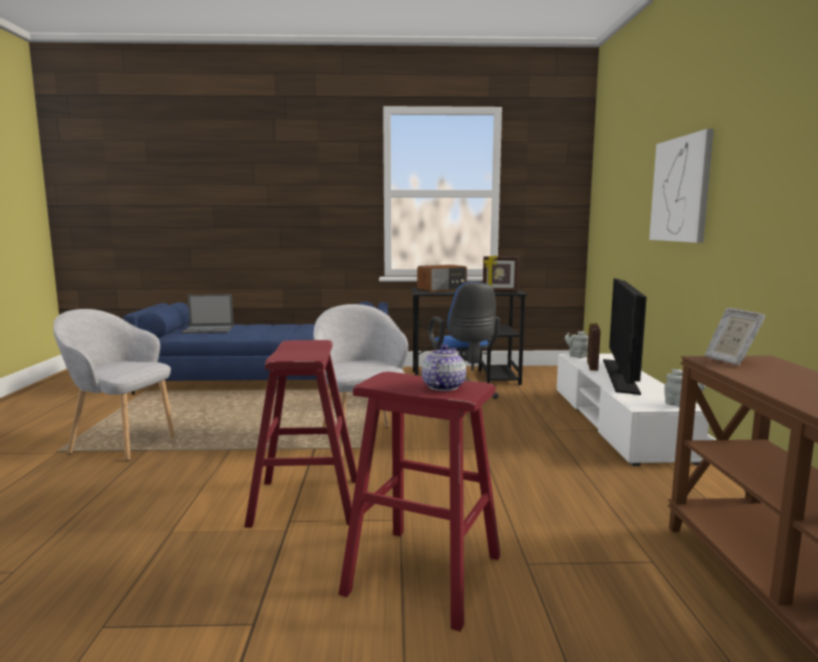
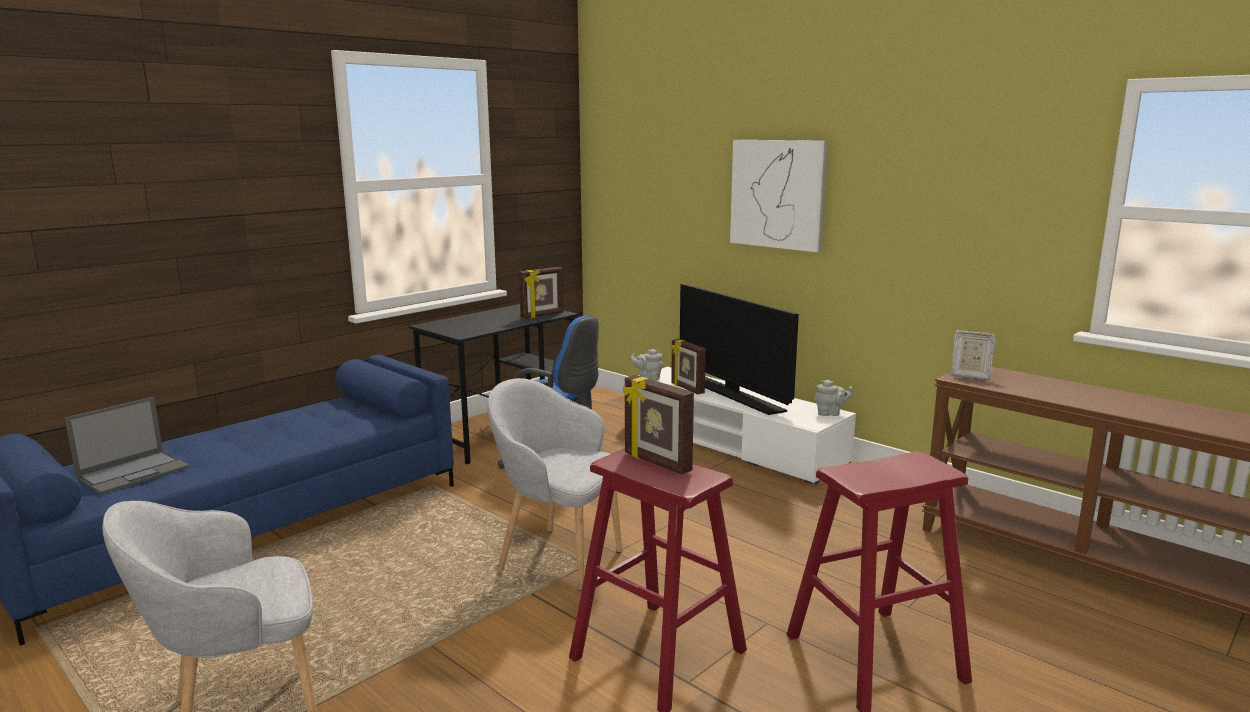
camera: 45 degrees left, 5 degrees up
(309, 347) = (656, 462): none -> picture frame
(442, 290) = (466, 323): radio -> none
(442, 387) = (909, 468): teapot -> none

